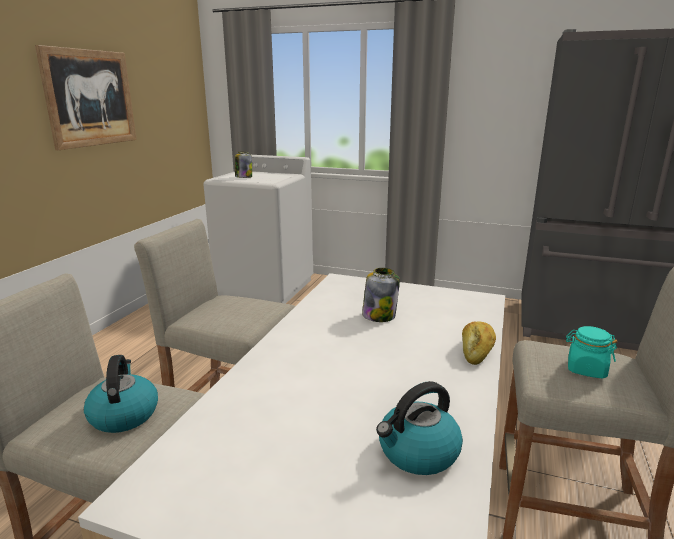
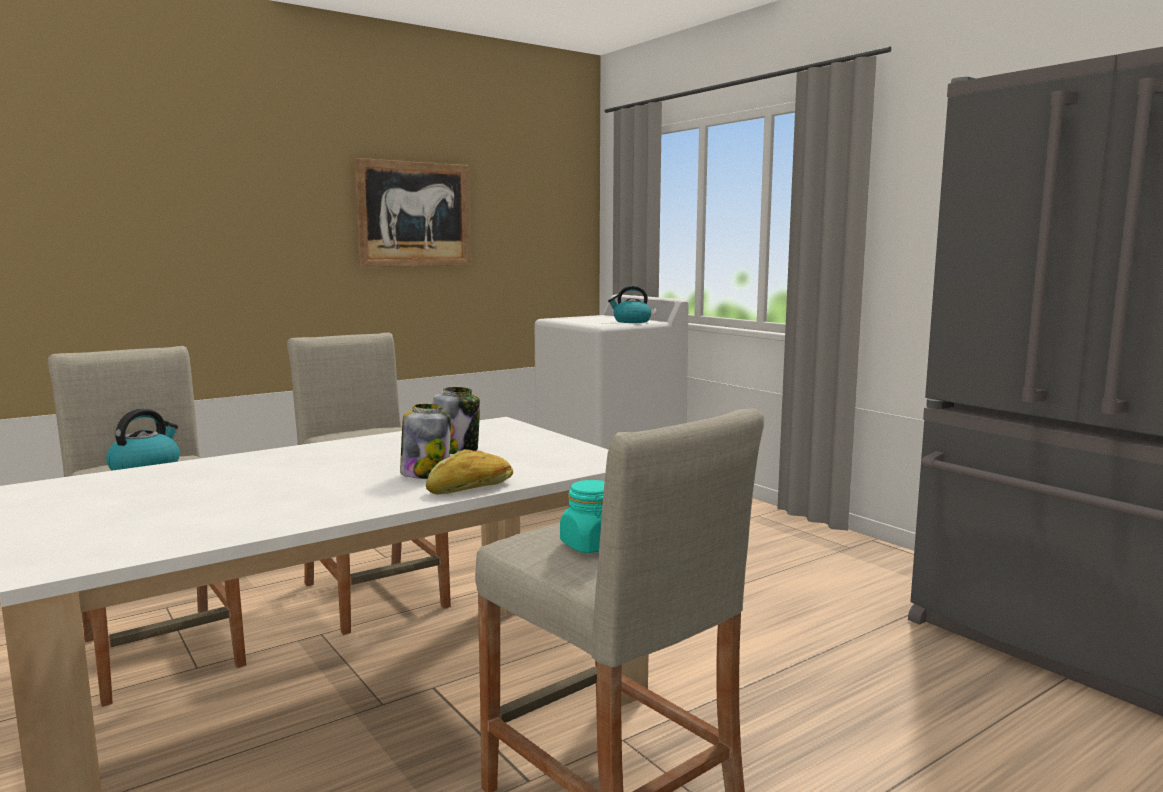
camera: 35 degrees right, 10 degrees down
(243, 177) = (584, 319): jar -> jar (425, 474)
(417, 453) = (227, 520): kettle -> kettle (631, 321)

